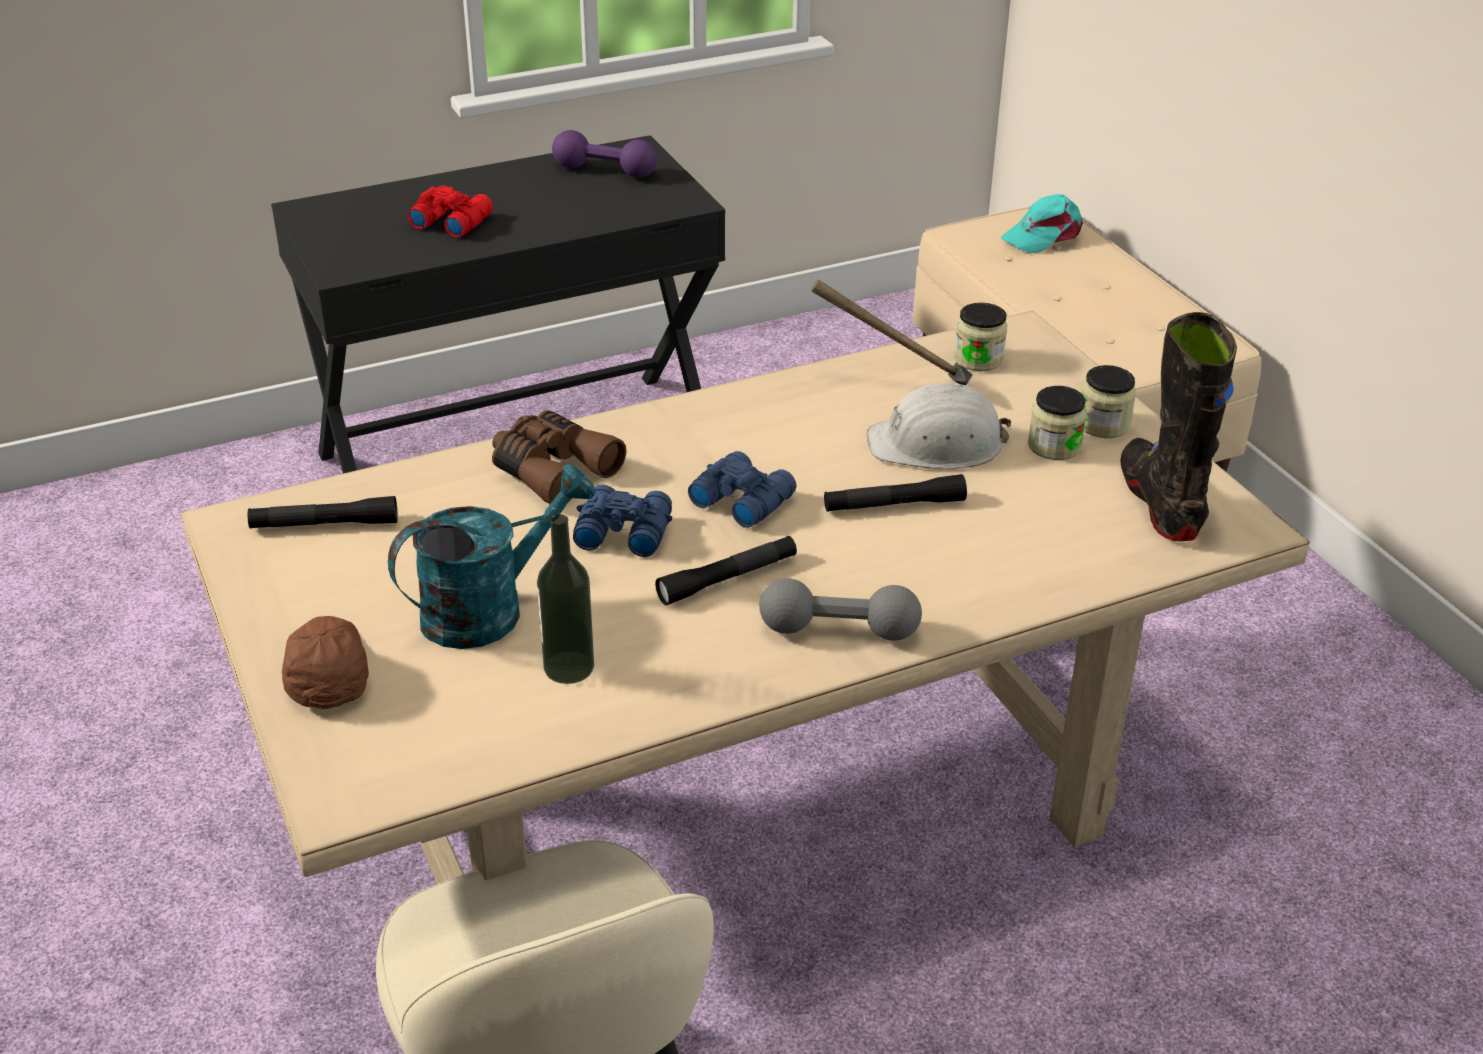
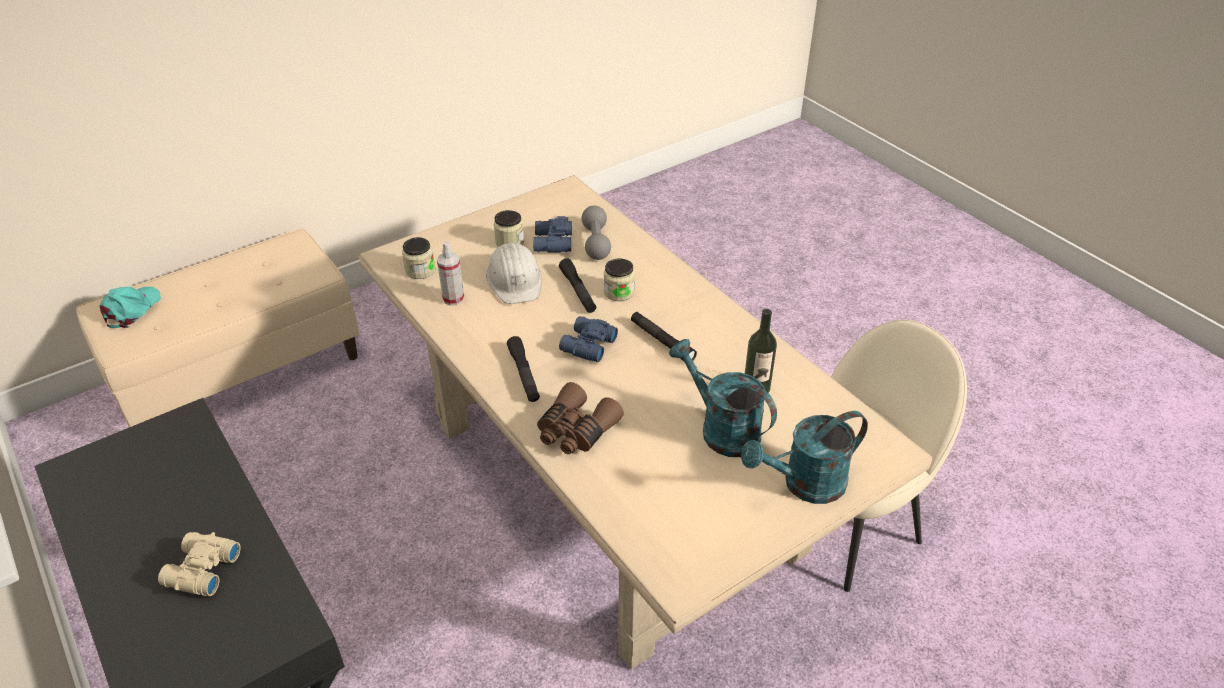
camera: 100 degrees left, 5 degrees up
(324, 524) = (666, 530): black flashlight -> black flashlight (524, 374)
(327, 673) = (804, 485): brown cap -> turquoise watering can
(451, 221) = (200, 571): red binoculars -> beige binoculars
(605, 171) = (111, 482): purple dumbbell -> none
(622, 531) = (631, 388): blue binoculars -> blue binoculars (552, 243)
(839, 630) = (689, 300): grey dumbbell -> grey dumbbell (596, 242)
(896, 385) = (453, 298): hammer -> spray bottle
(1043, 235) = (131, 310): turquoise cap -> turquoise cap turned 120 degrees counterclockwise
(1103, 425) = (486, 228): jar -> jar (619, 292)
(1160, 502) = (554, 211): black boot -> none

